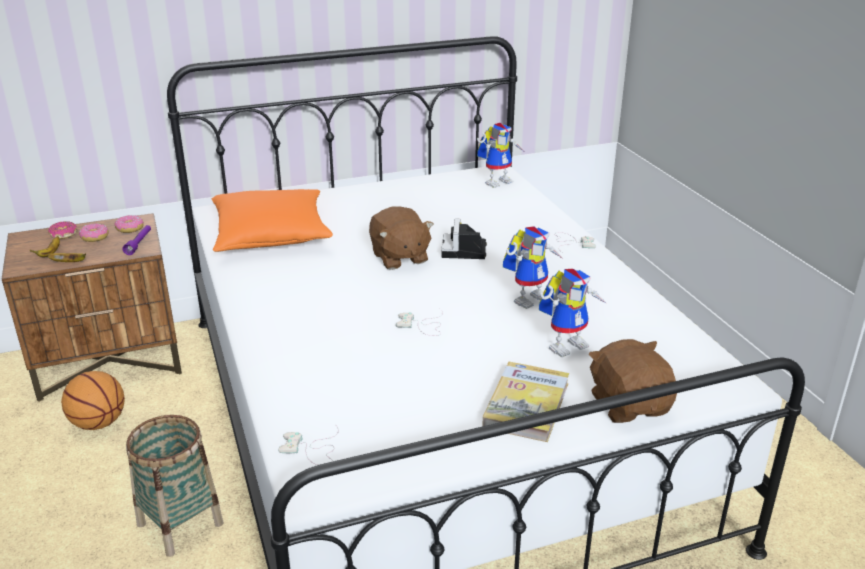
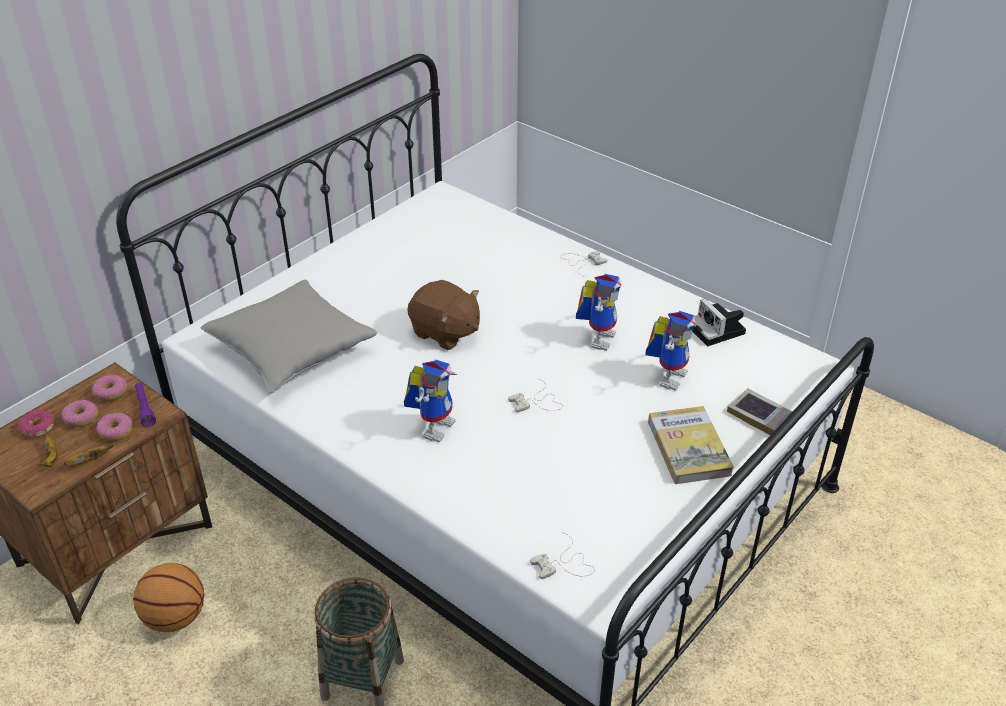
camera: 30 degrees left, 10 degrees up
(105, 251) = (116, 431): none -> donut
(271, 235) = (291, 349): orange pillow -> grey pillow
(464, 251) = (498, 304): camera -> camera (717, 331)
(498, 181) = (452, 206): toy robot -> toy robot (435, 425)
(629, 405) = (760, 416): brown plush toy -> book

